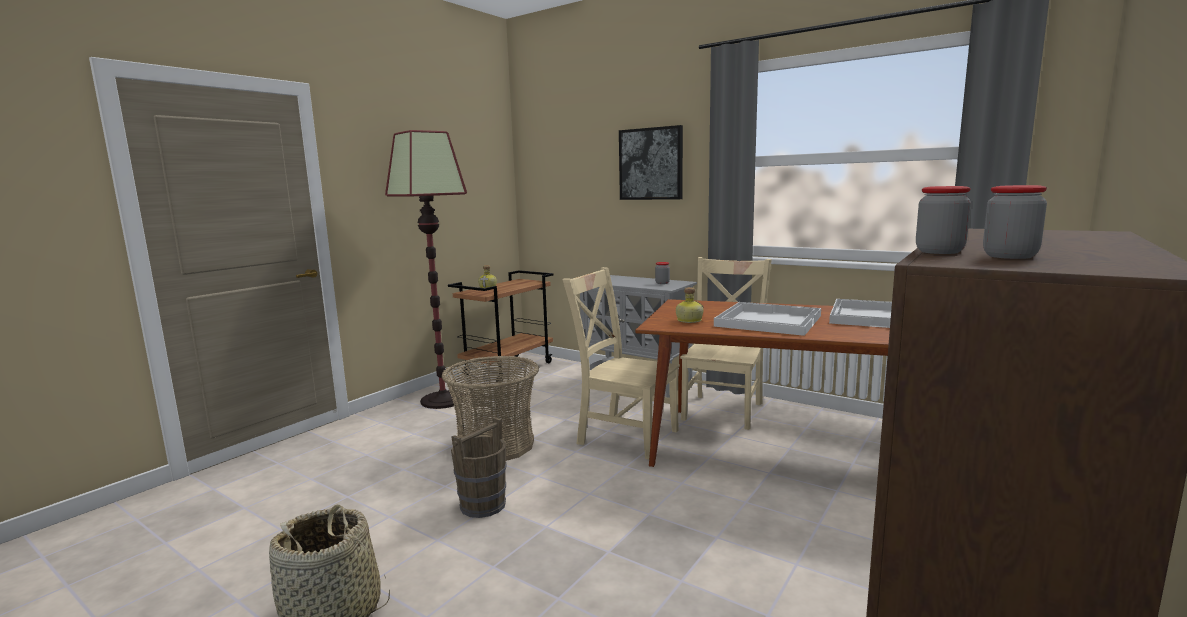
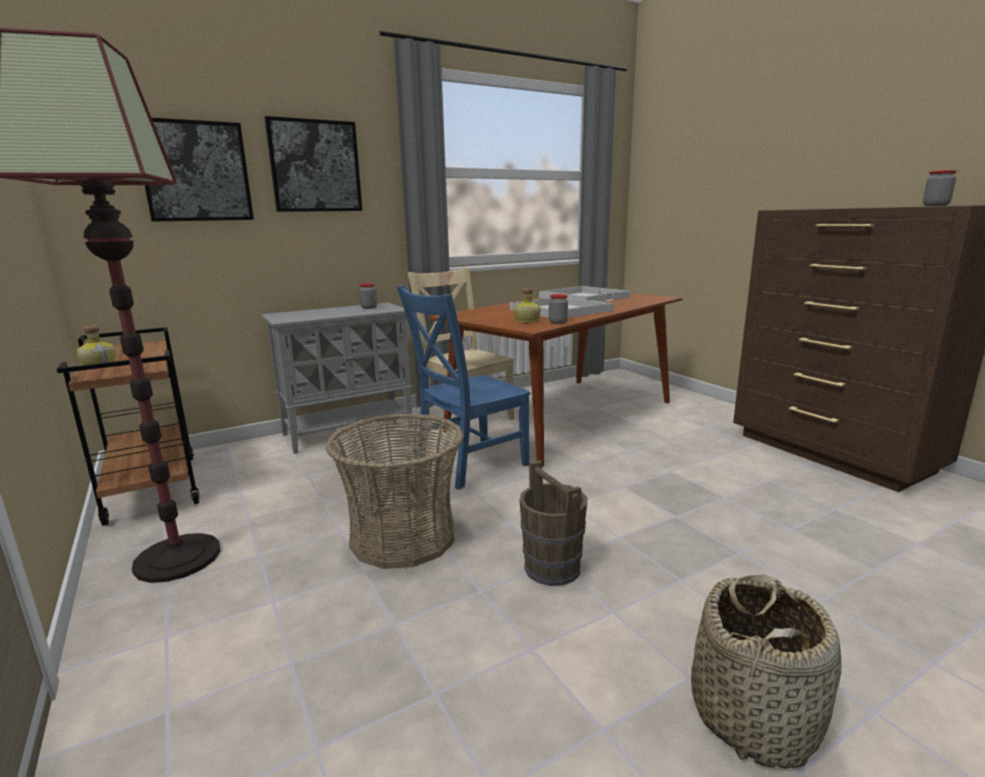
camera: 65 degrees left, 5 degrees up
(580, 173) = (196, 172): none -> picture
(624, 436) = (467, 464): beige chair -> blue chair
(939, 252) = (912, 206): jar -> jar (558, 322)

